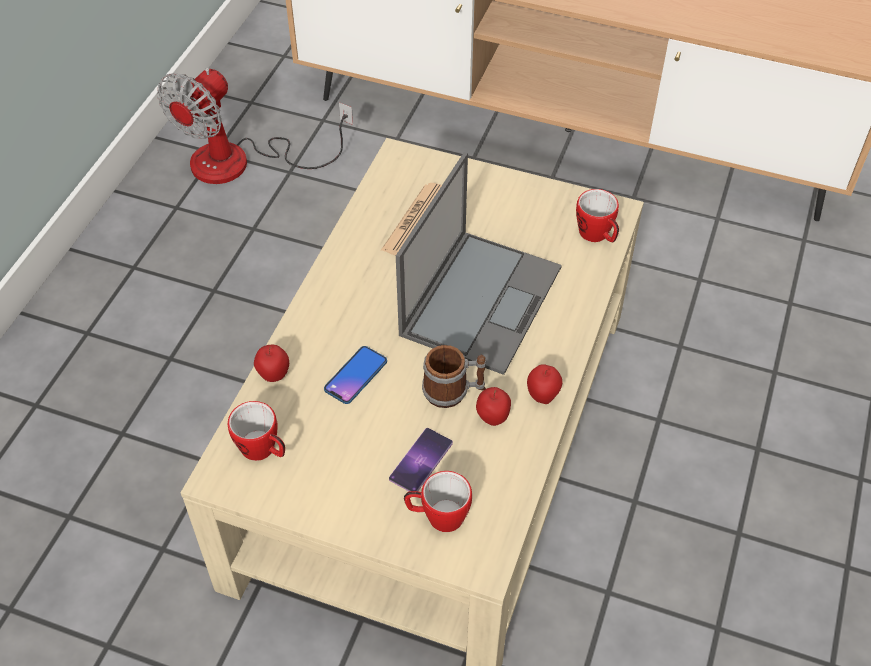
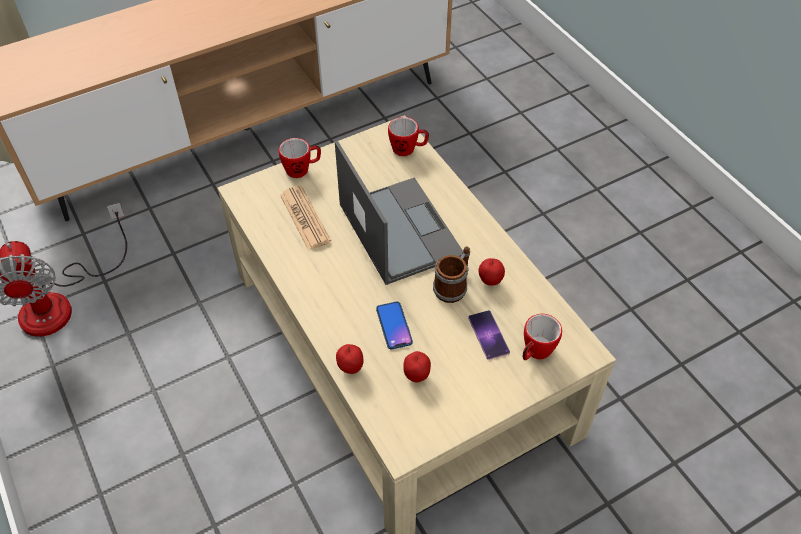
camera: 50 degrees left, 0 degrees up
(263, 450) = (405, 411): mug -> mug (302, 169)
(542, 396) = (496, 249): apple -> apple (416, 376)

